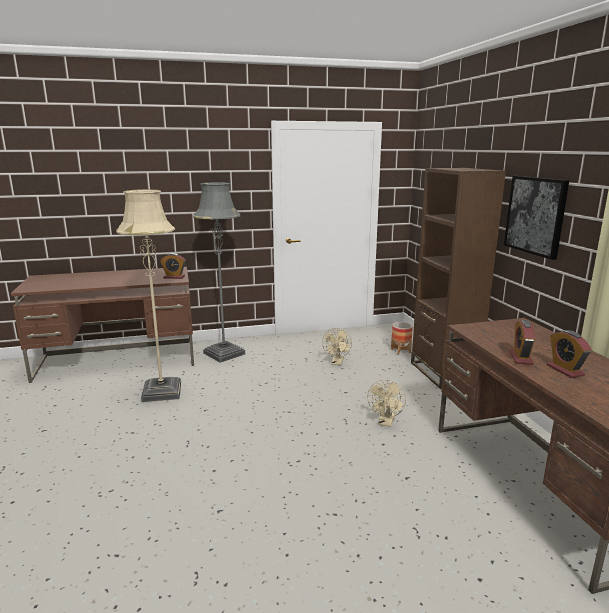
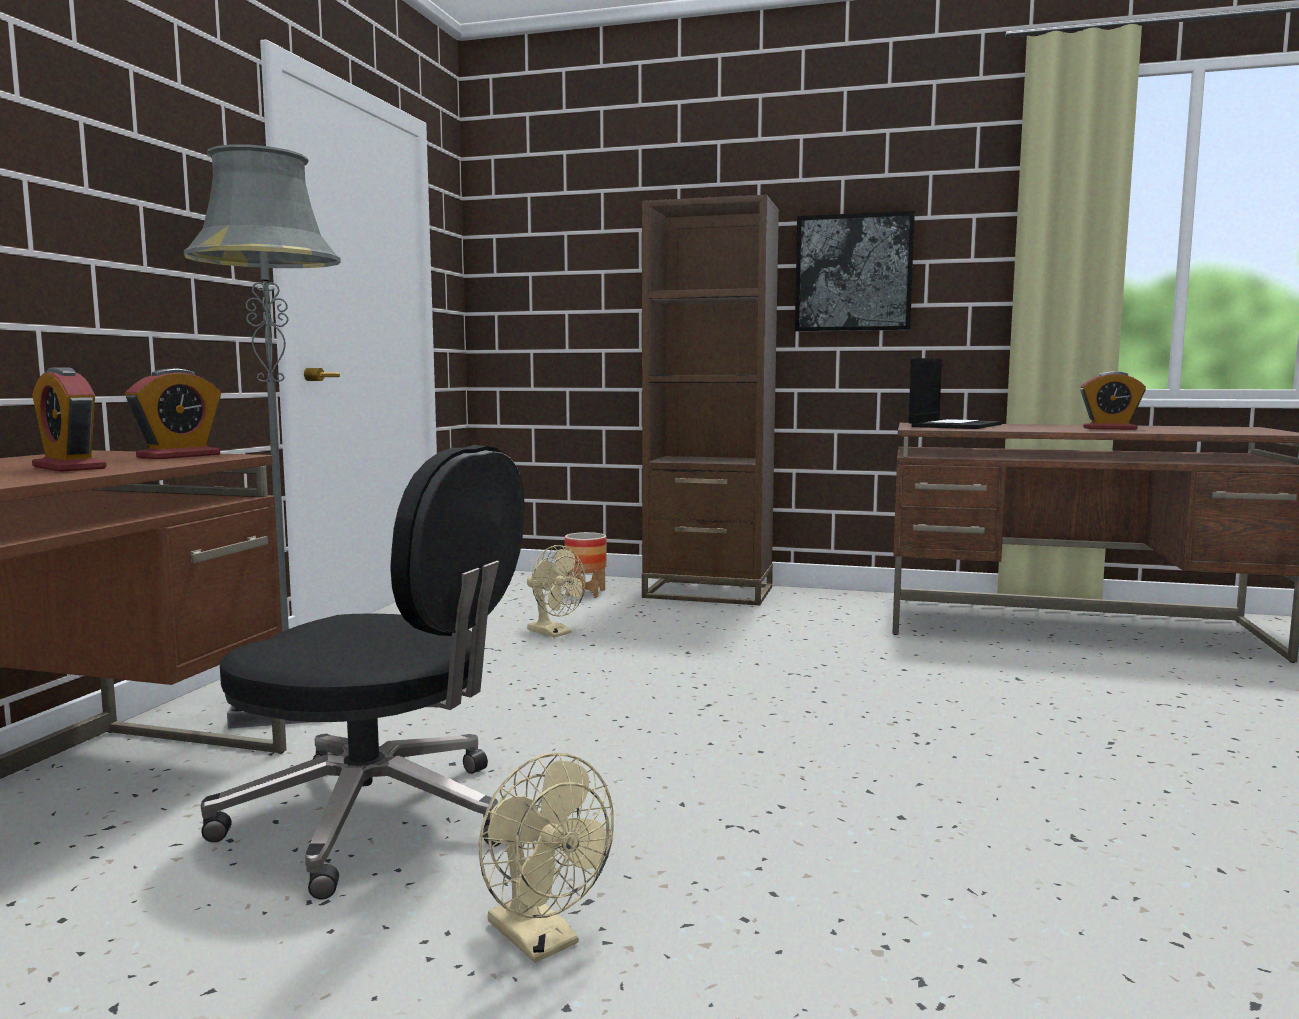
camera: 60 degrees left, 10 degrees down
(162, 392) = (378, 819): beige floor lamp -> black office chair
(386, 422) = (834, 653): beige fan -> beige fan (542, 941)
(511, 331) = (954, 425): none -> laptop
(520, 358) = (1059, 429): alarm clock -> alarm clock (69, 467)

